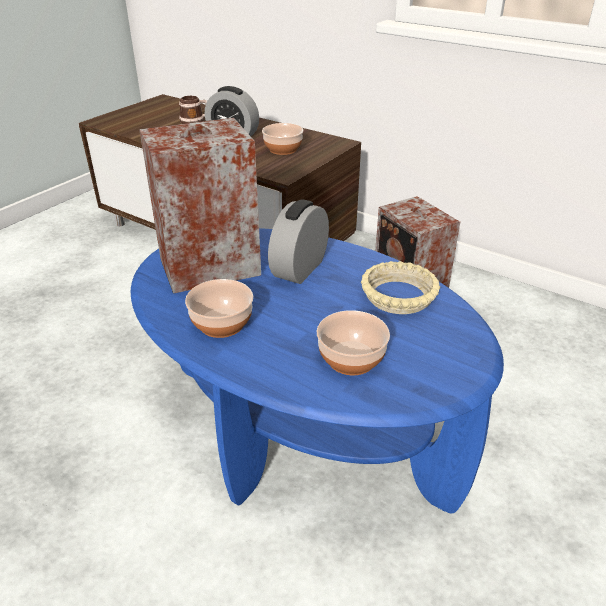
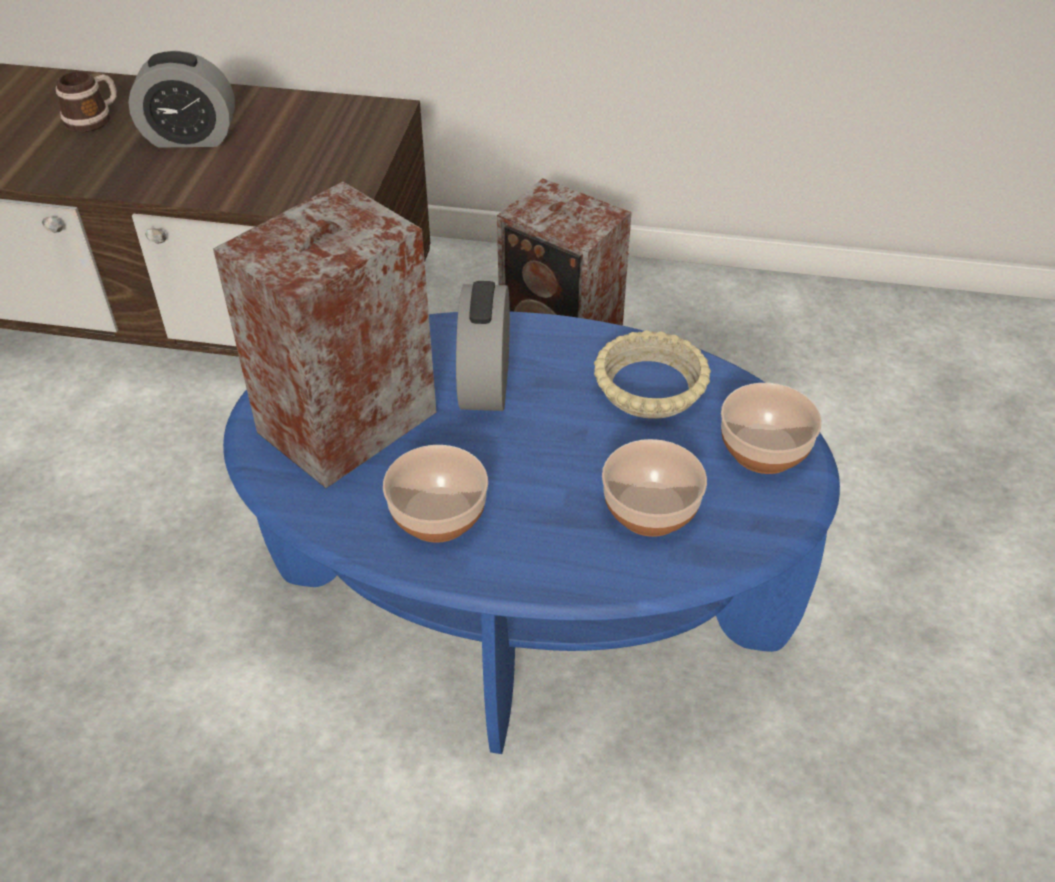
camera: 25 degrees left, 10 degrees up
(283, 149) = (301, 148): bowl -> bowl (765, 450)

